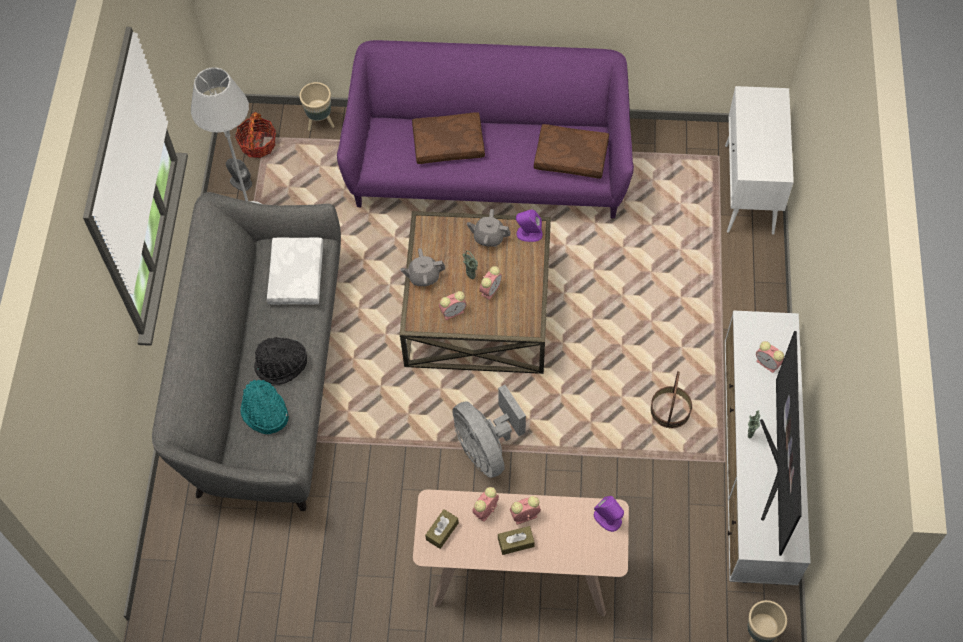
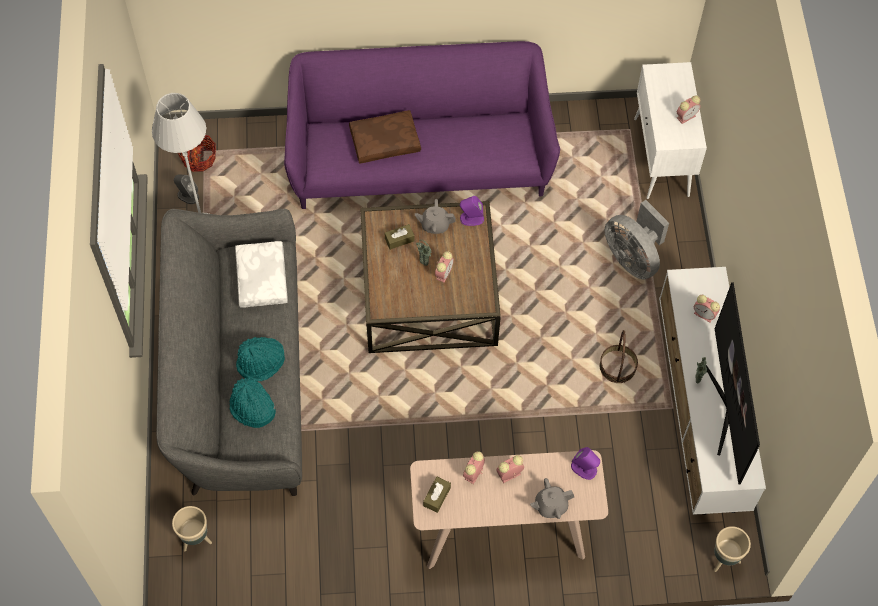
camera: 10 degrees left, 0 degrees up
(281, 365) = (261, 363): black hat -> turquoise hat
(320, 122) = (255, 132): beige planter -> beige planter (196, 539)
(423, 276) = (380, 267): grey teapot -> grey teapot (550, 505)
(453, 311) = (413, 297): alarm clock -> alarm clock (686, 116)
(486, 448) = (455, 419): grey fan -> grey fan (633, 258)
(516, 542) = (505, 499): brown tissue box -> brown tissue box (399, 239)
(570, 157) = (499, 144): brown pillow -> none

